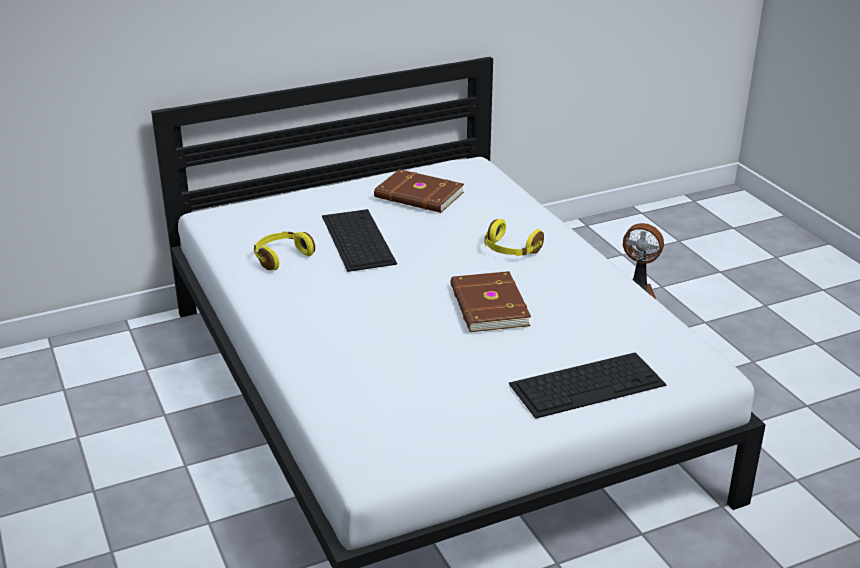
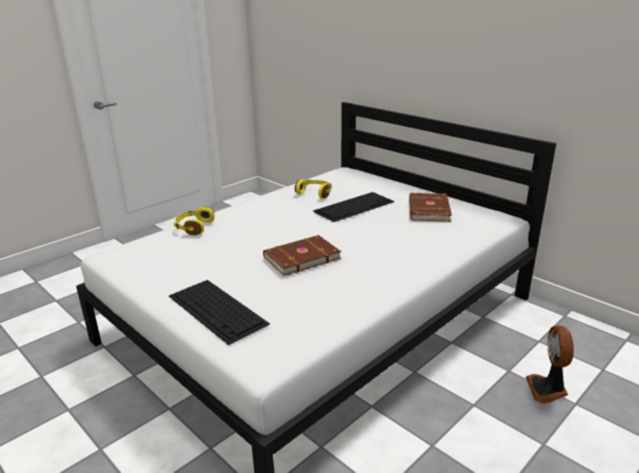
camera: 70 degrees right, 5 degrees down
(510, 250) = (386, 252): yellow headphones -> yellow headphones (194, 227)

